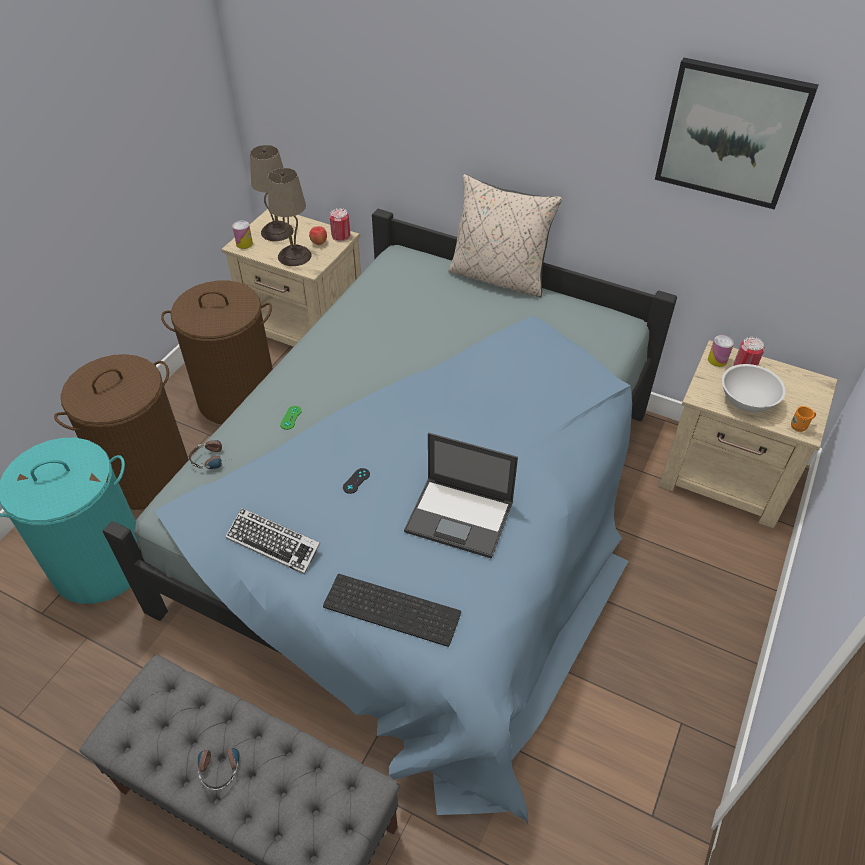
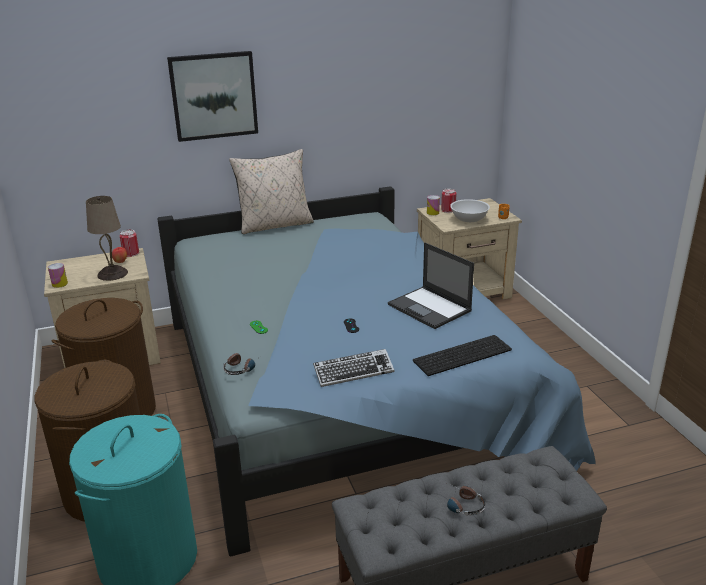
camera: 45 degrees left, 20 degrees down
(276, 232) = (76, 269): beige table lamp -> none
(460, 517) = (430, 308): laptop -> laptop turned 75 degrees clockwise
(731, 133) = (394, 68): picture -> picture (213, 95)

